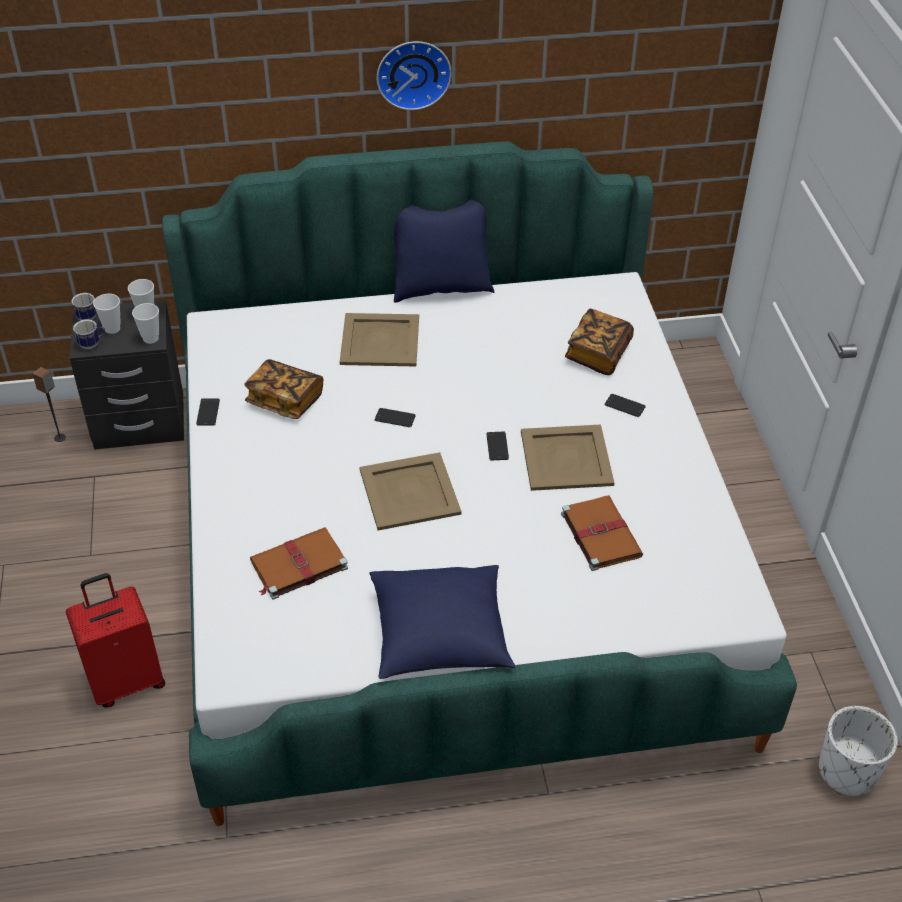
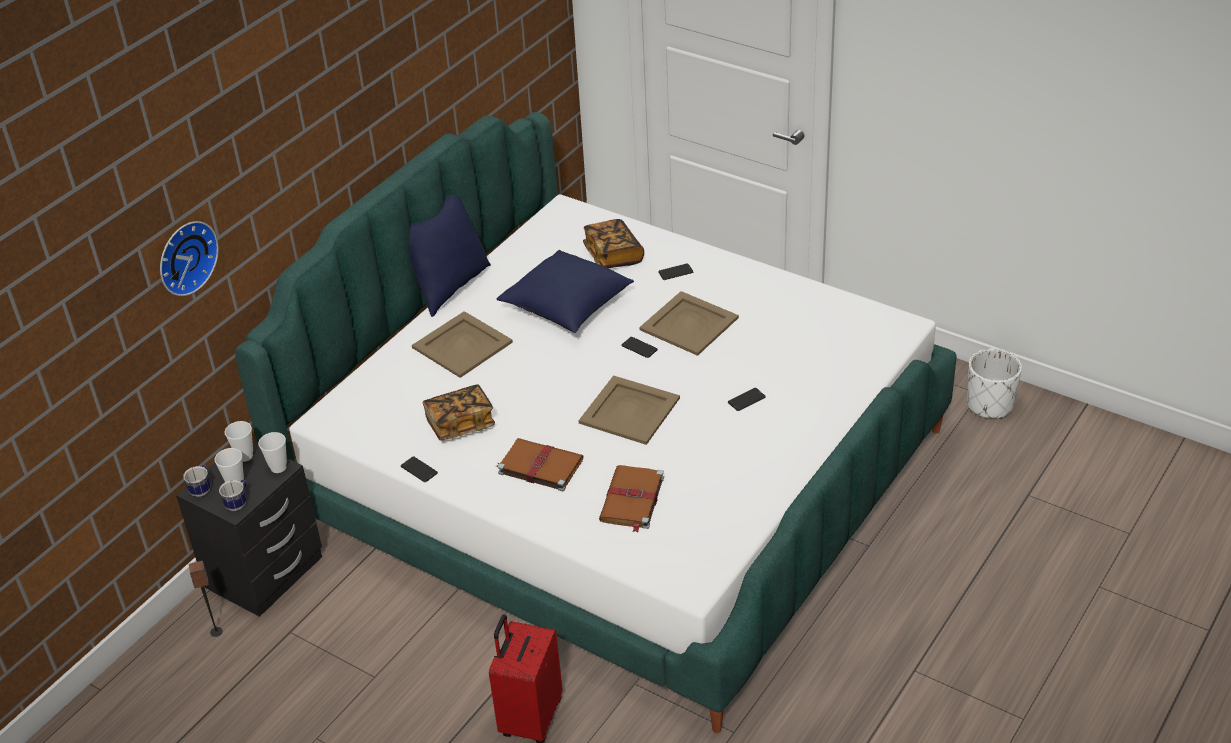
camera: 45 degrees left, 5 degrees down
(395, 418) = (550, 380): phone -> phone (746, 400)
(413, 72) = (373, 109): wall clock -> wall clock (184, 256)
(440, 637) = (773, 466): blue pillow -> blue pillow (567, 307)
(600, 533) = (771, 347): brown book -> brown book (539, 466)

